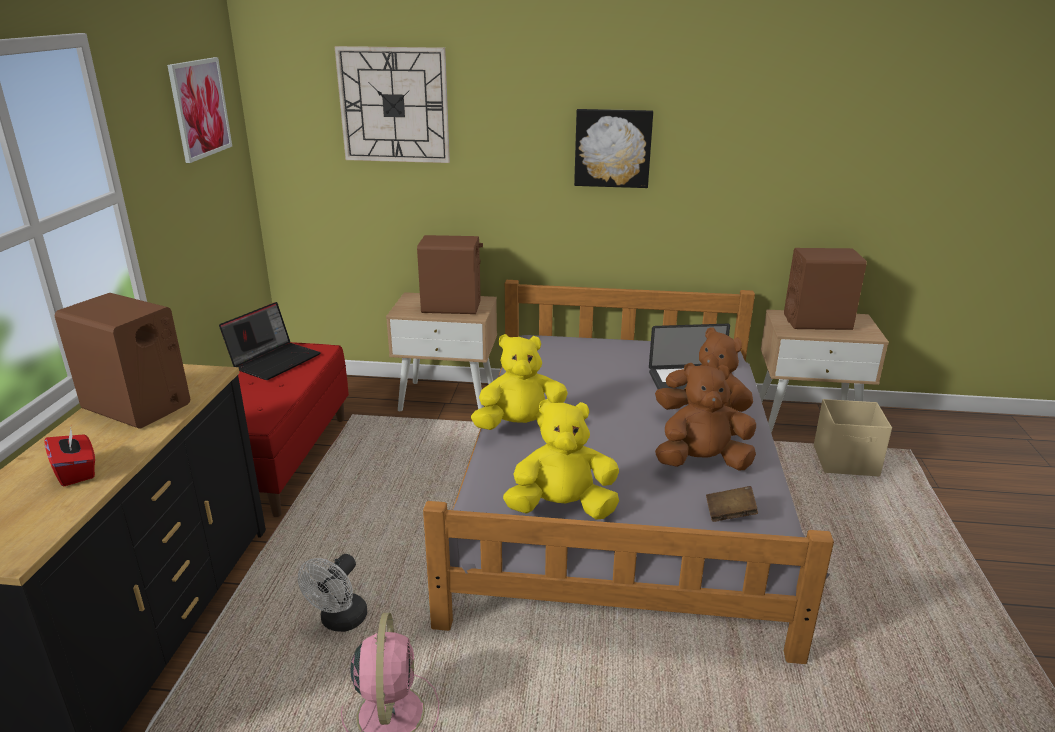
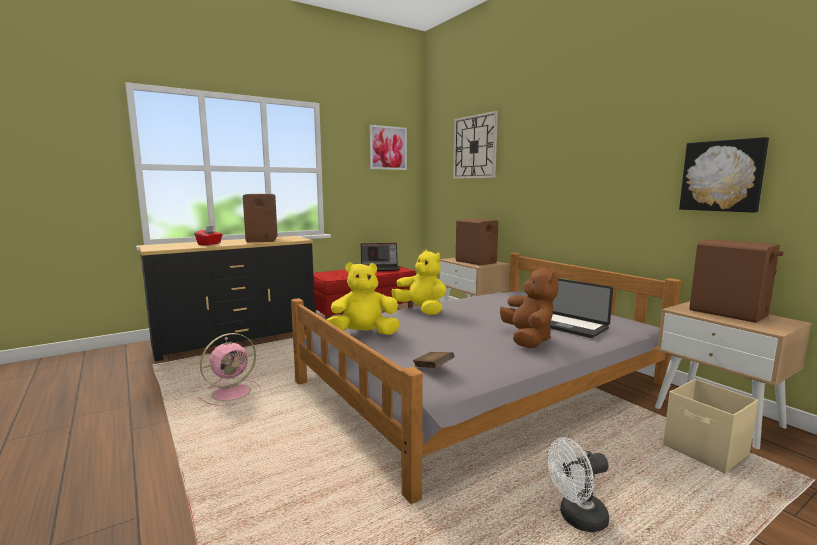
camera: 50 degrees right, 15 degrees down
(340, 622) = (278, 363): white fan -> white fan (577, 518)
(562, 508) = (363, 334): yellow plush toy -> yellow plush toy turned 60 degrees counterclockwise
(612, 148) = (579, 162): picture -> picture (722, 176)
(702, 463) = (476, 350): brown plush toy -> none

